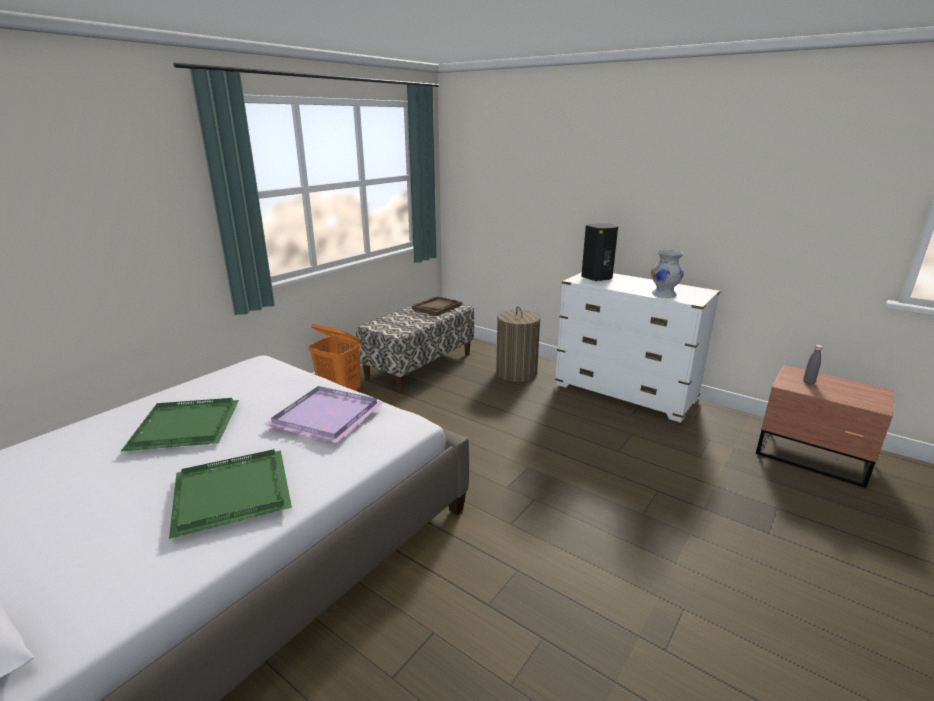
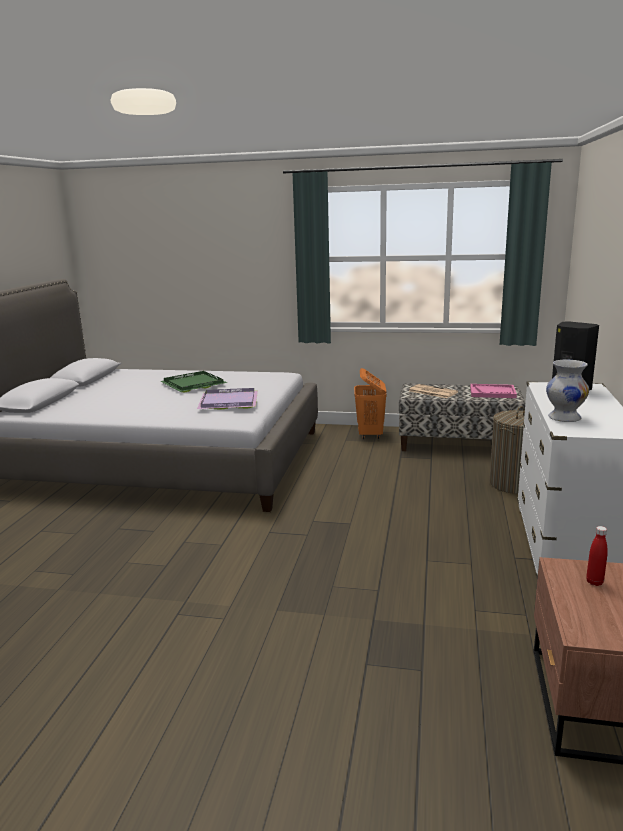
camera: 65 degrees right, 5 degrees down
(234, 491) = (143, 406): green tray -> none
(400, 323) = (432, 392): none -> newspaper
(437, 307) = (492, 392): brown tray -> pink tray
(808, 382) = (594, 582): grey bottle -> red bottle

